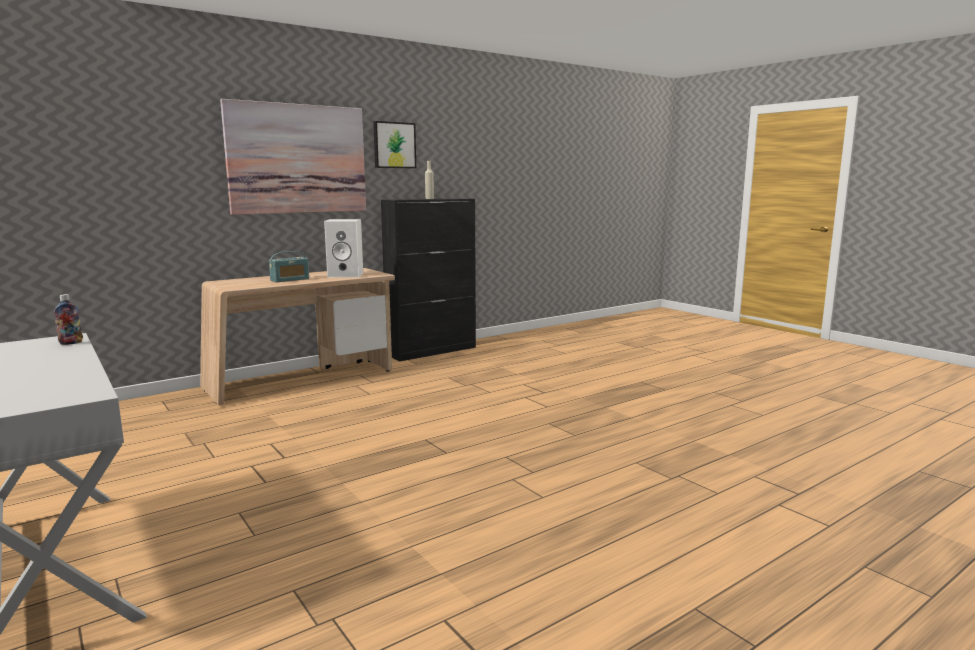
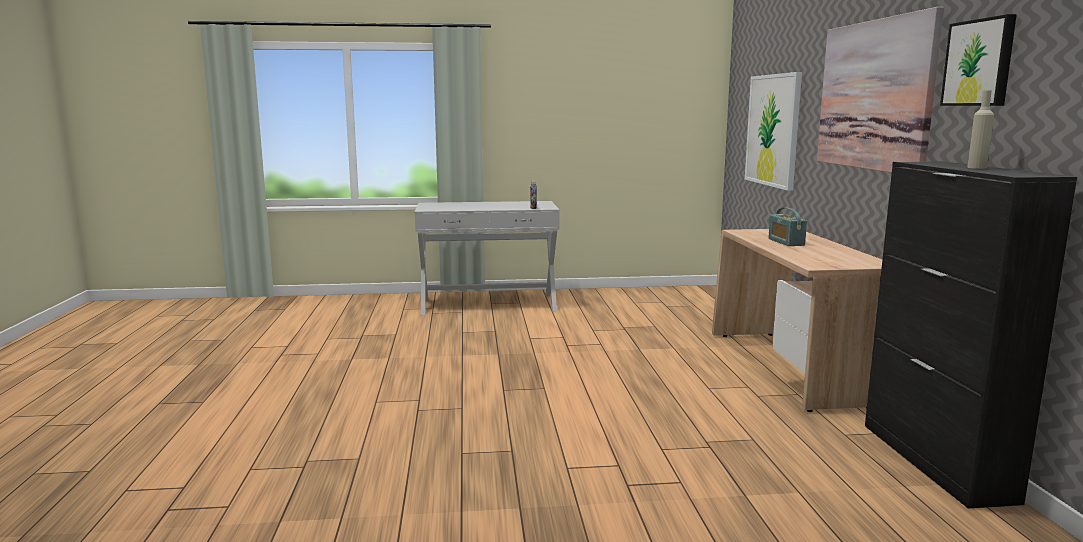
camera: 120 degrees right, 0 degrees up
(102, 192) = (773, 130): none -> picture
(346, 275) = (815, 256): white speaker -> none

